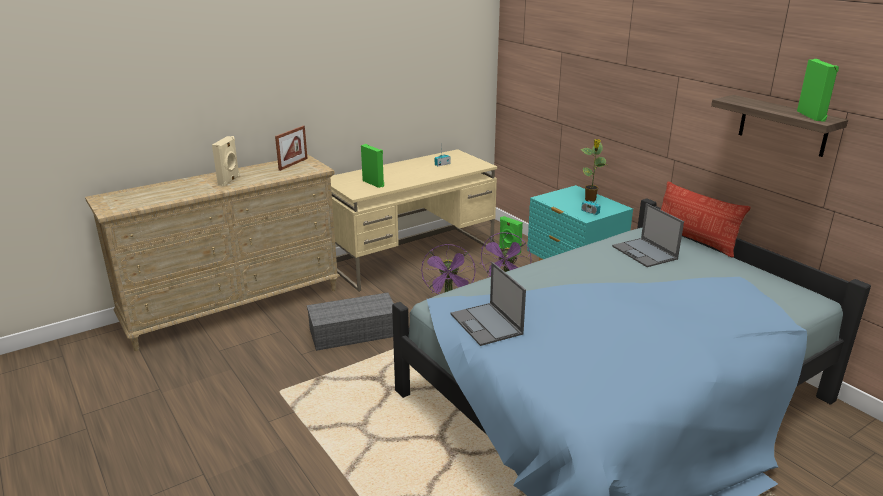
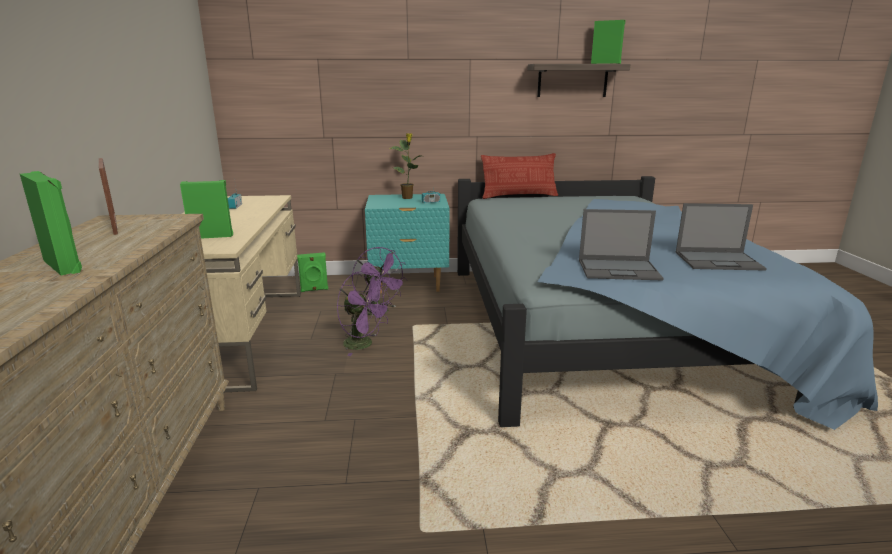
camera: 60 degrees left, 5 degrees down
(229, 181) = (64, 266): beige speaker -> green speaker
(354, 331) = (345, 421): grey storage box -> none
(645, 253) = (526, 208): laptop -> laptop (719, 261)

